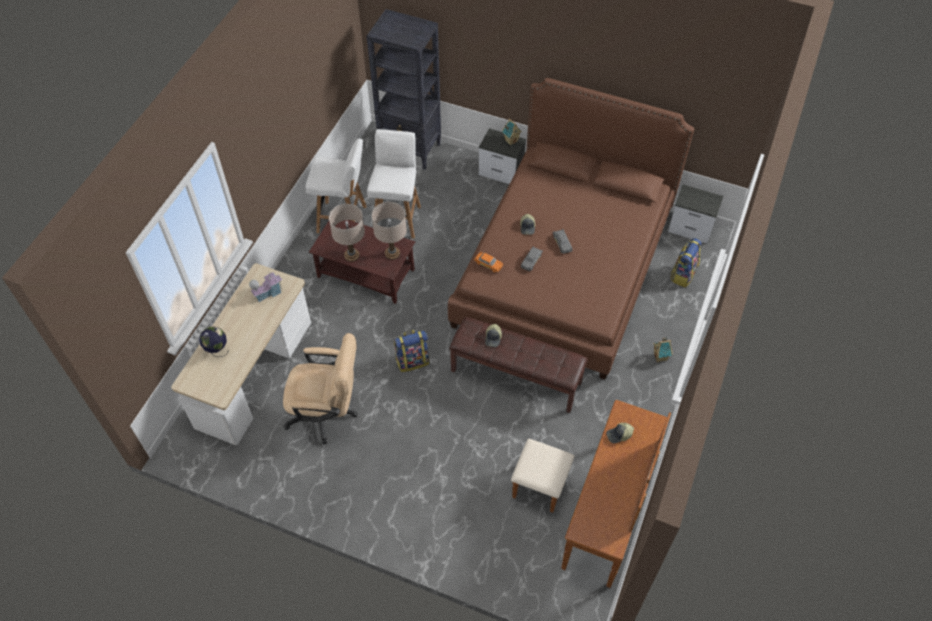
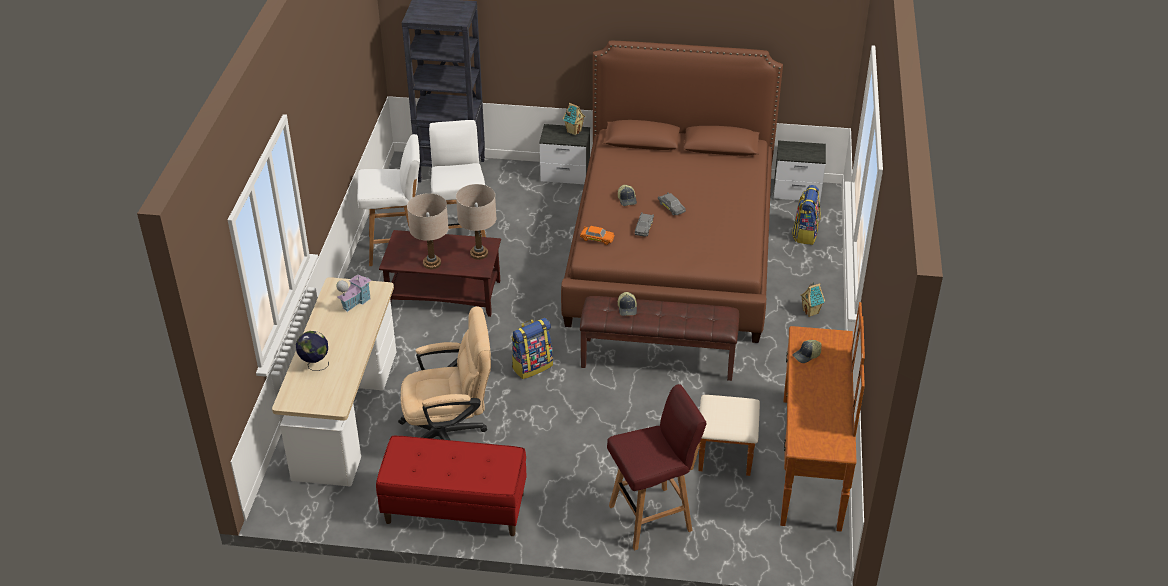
camera: 15 degrees left, 15 degrees down
(308, 486) = (454, 508): none -> red bench
(460, 534) = (652, 517): none -> red stool

